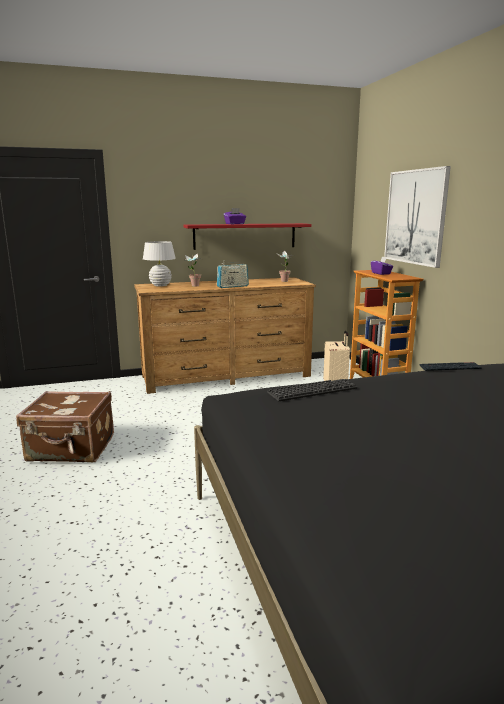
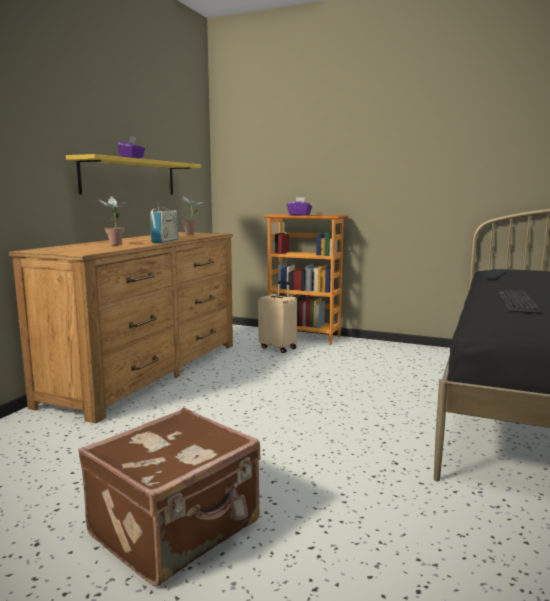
camera: 50 degrees left, 5 degrees down
(160, 285) = (64, 248): white table lamp -> none
(245, 236) = (130, 177): red shelf -> yellow shelf
(415, 217) = (326, 156): picture -> none

